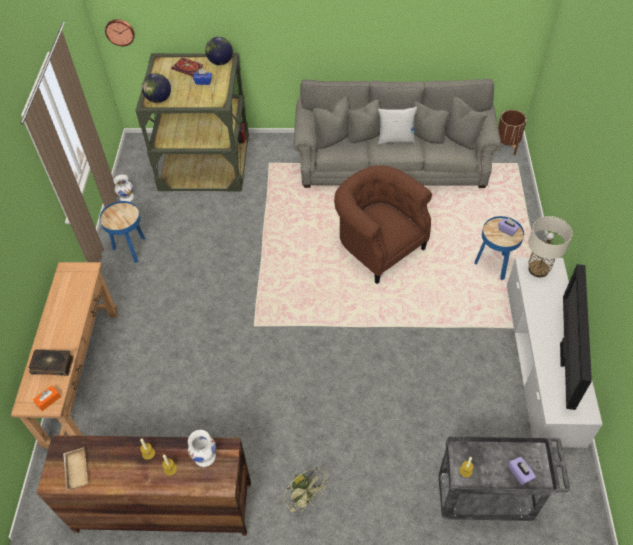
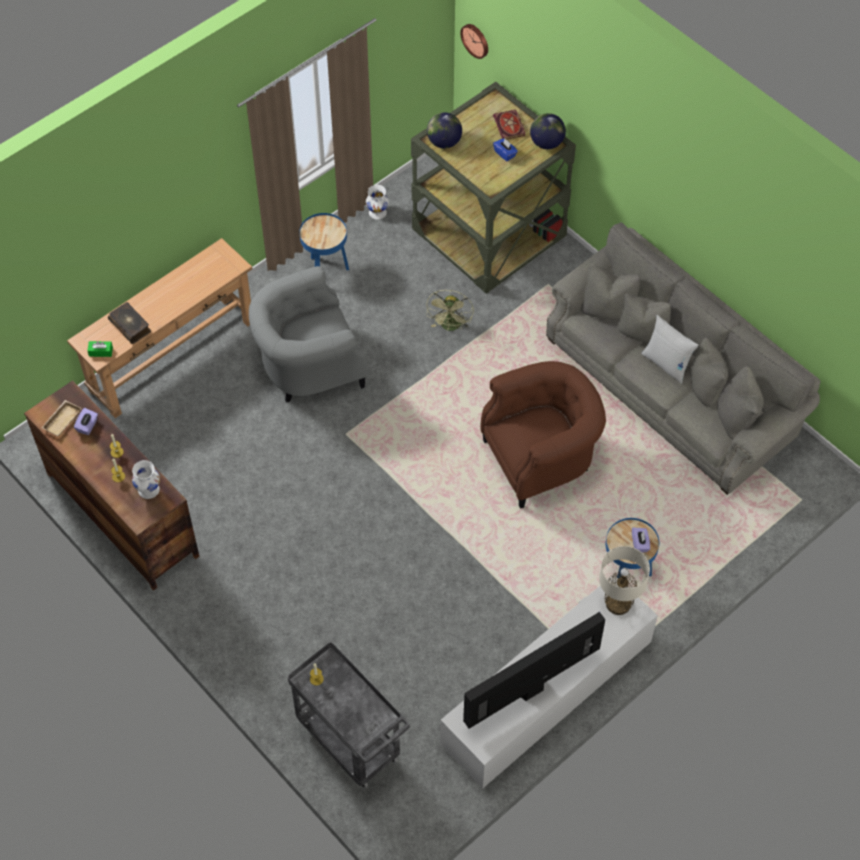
camera: 45 degrees right, 5 degrees up
(48, 400) = (100, 351): orange tissue box -> green tissue box
(186, 309) = (309, 368): none -> grey armchair
(305, 498) = (223, 606): green fan -> green fan (450, 327)
(377, 246) = (541, 459): brown armchair -> brown armchair turned 60 degrees clockwise
(506, 144) = (820, 470): brown planter -> none
(520, 474) = (351, 720): purple tissue box -> purple tissue box (87, 426)

